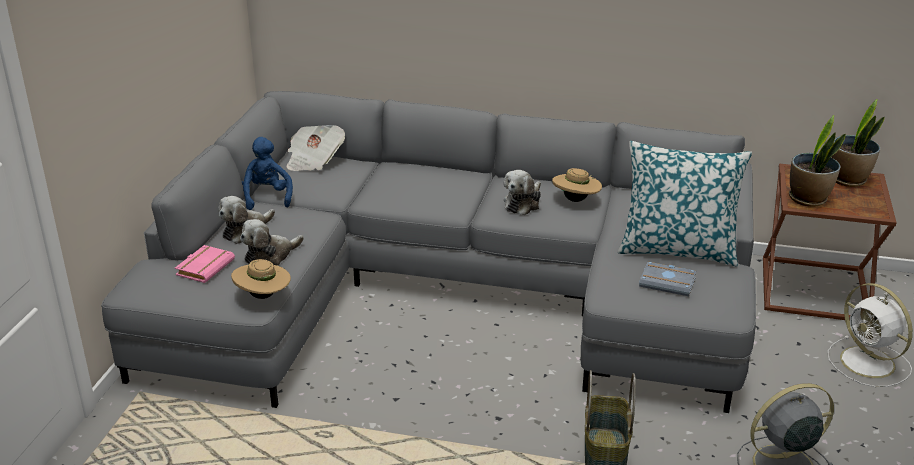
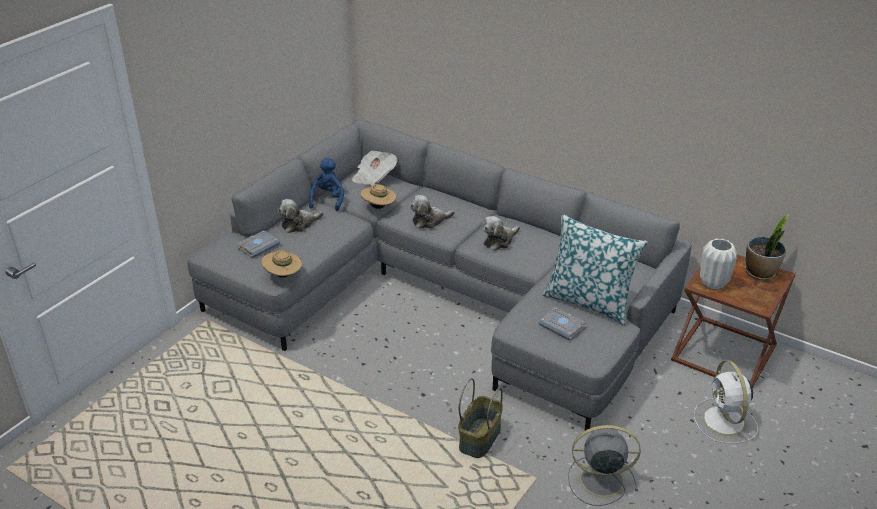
camera: 20 degrees right, 5 degrees up
(204, 267) = (258, 246): pink book -> grey book
(270, 256) = (304, 246): plush toy -> plush toy (429, 221)
(576, 200) = (539, 246): beige hat -> beige hat (379, 207)
(808, 199) = (713, 283): potted plant -> white vase

